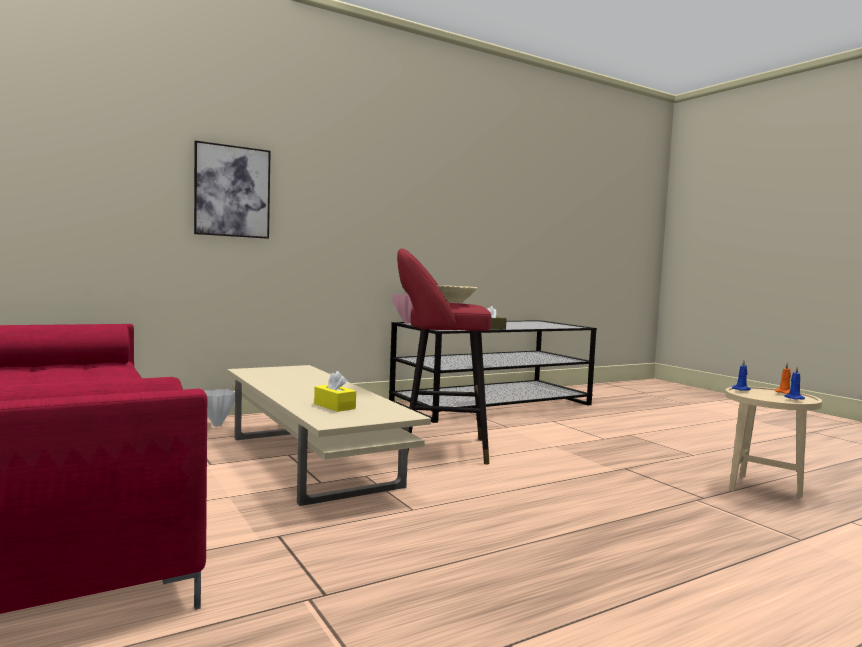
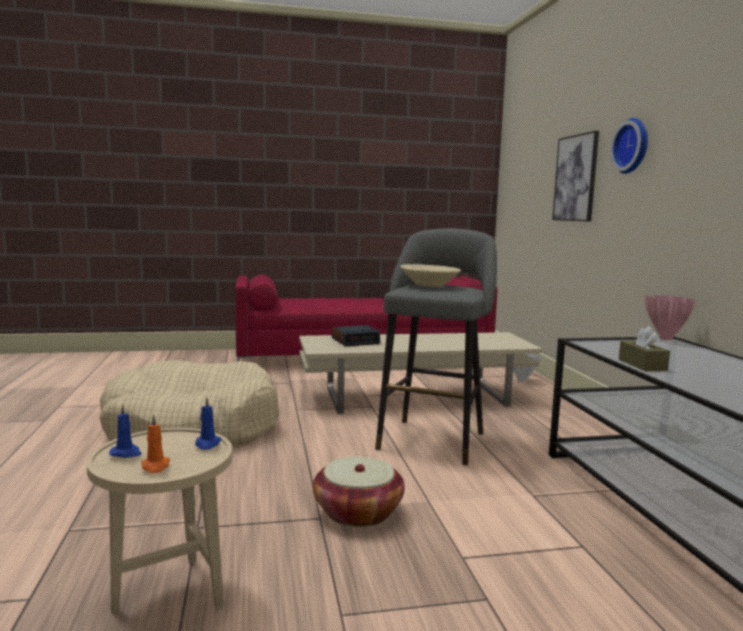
camera: 110 degrees right, 5 degrees up
(322, 177) = (633, 146): none -> wall clock
(334, 406) = (355, 341): yellow tissue box -> alarm clock
(438, 449) = (433, 438): red stool -> grey stool
(546, 556) = (192, 427): none -> beige dog bed
(599, 460) = (358, 512): none -> basket

